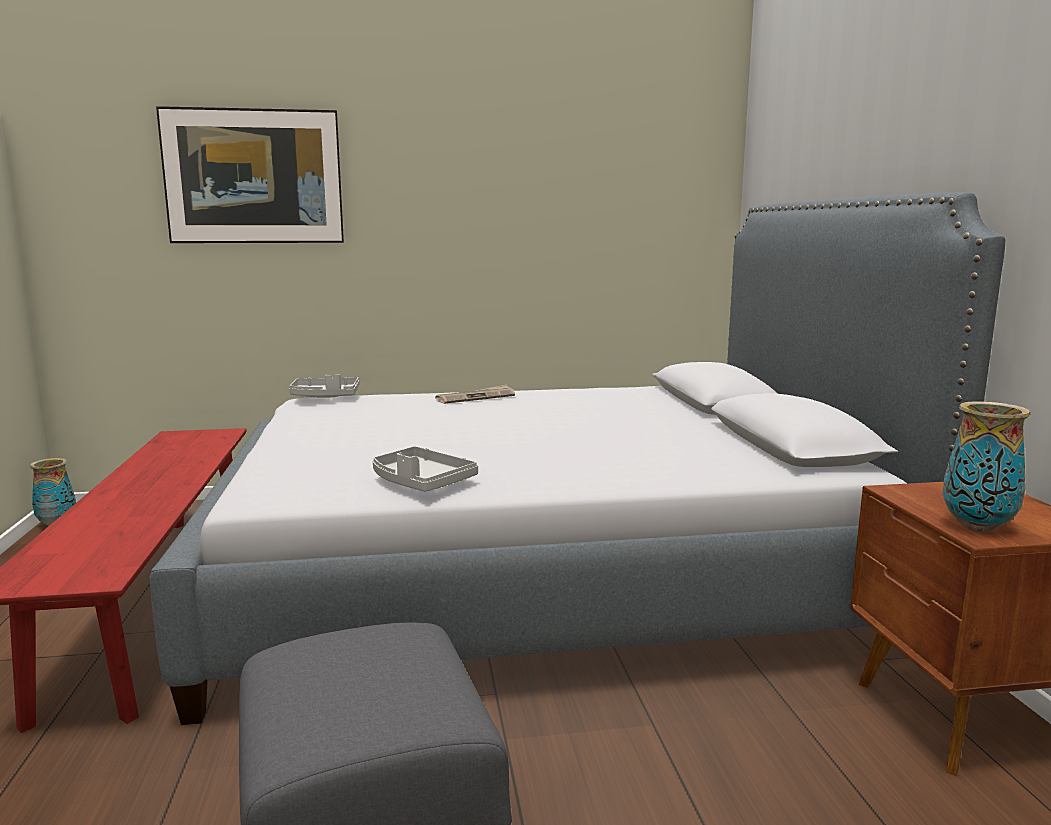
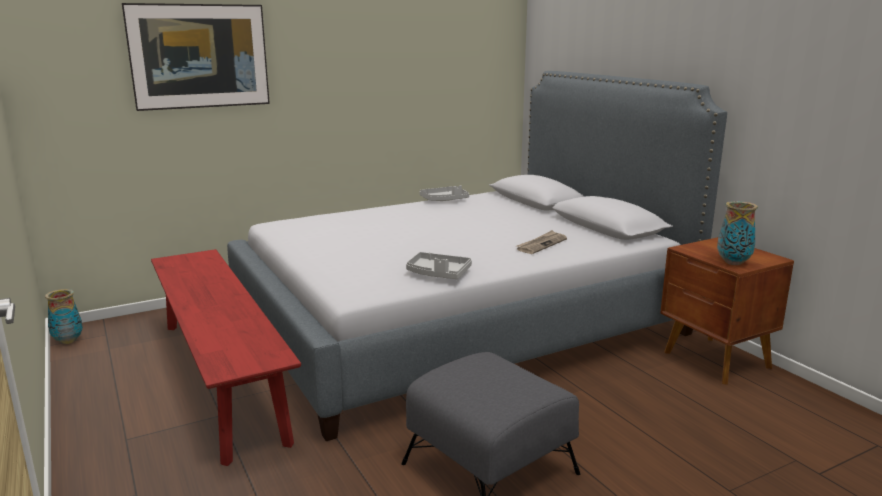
camera: 20 degrees left, 5 degrees up
(325, 397) = (287, 221): grey tray -> grey tray (444, 200)
(475, 397) = (390, 211): newspaper -> newspaper (541, 244)

